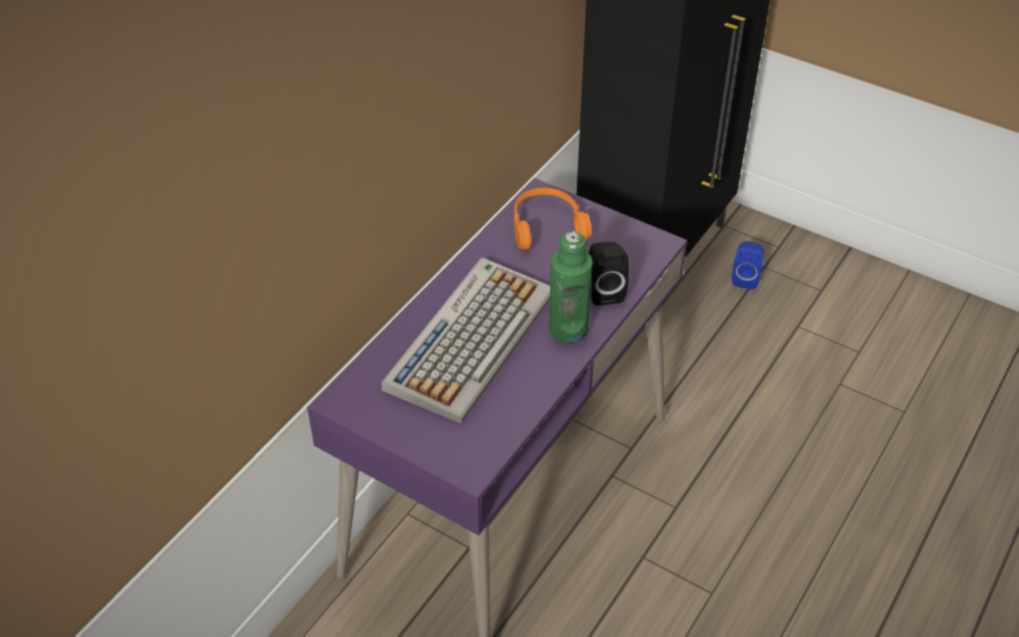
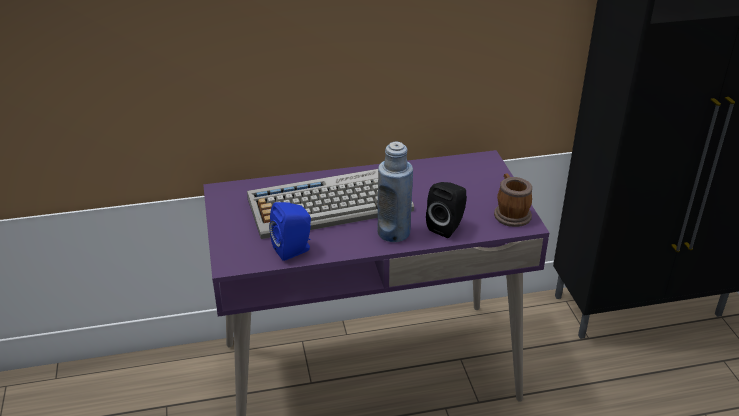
camera: 45 degrees right, 10 degrees down
(546, 225) = (464, 176): orange headphones -> none
(568, 329) = (393, 232): green bottle -> blue bottle
(635, 241) = (510, 213): none -> mug
(745, 278) = (698, 358): blue speaker -> blue speaker (294, 250)

